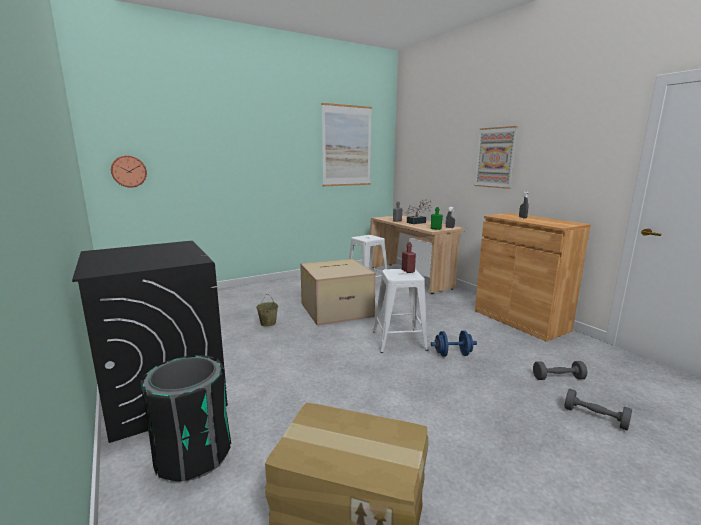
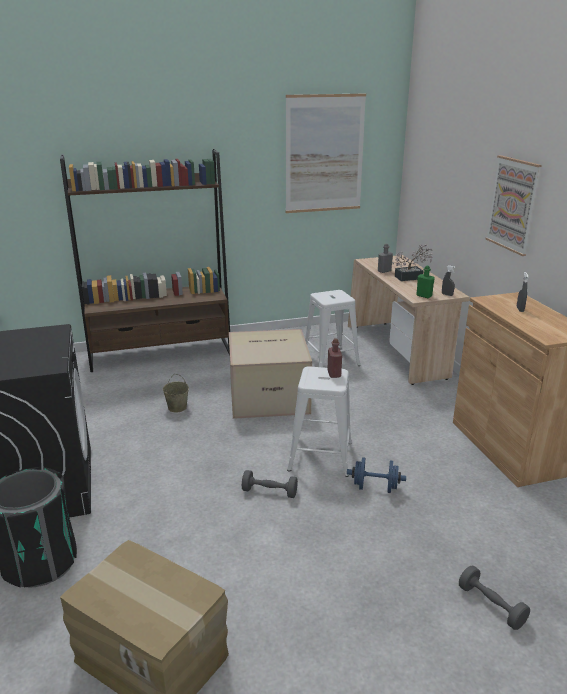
camera: 15 degrees right, 10 degrees up
(129, 171) = (30, 203): wall clock -> none
(237, 293) = (161, 354): none -> brown bookcase
(558, 378) = (488, 544): grey dumbbell -> grey dumbbell (269, 492)

